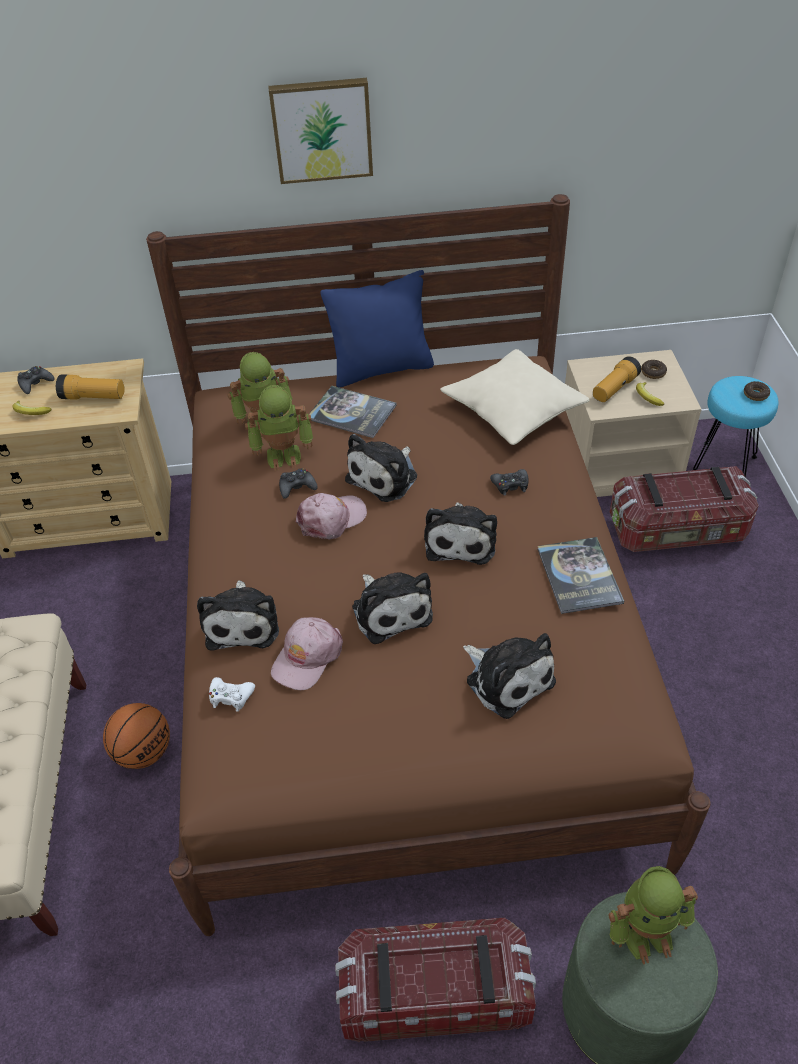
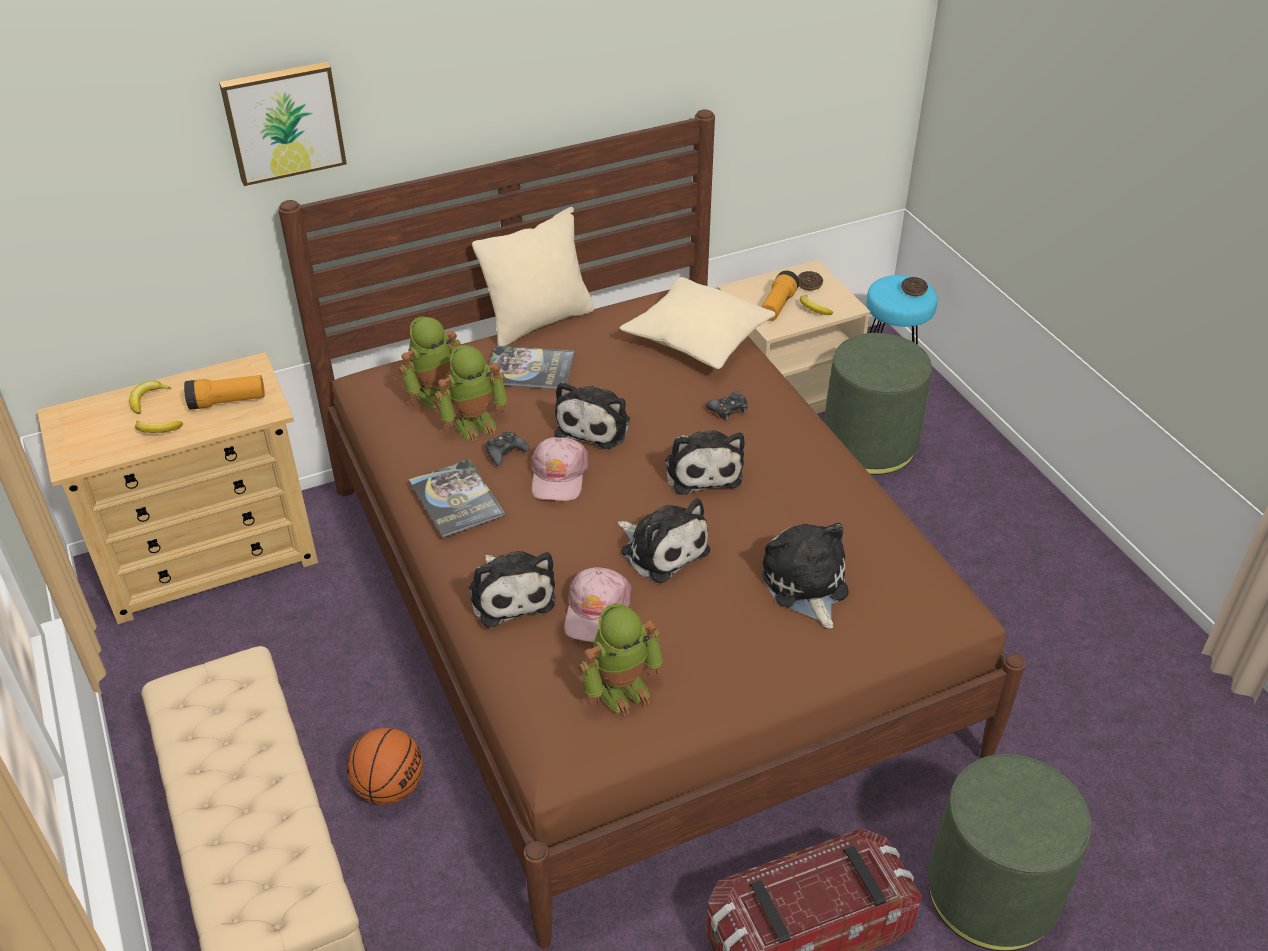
camera: 20 degrees left, 5 degrees down
(35, 383) = (147, 399): black game controller -> banana
(231, 697) = (533, 666): white game controller -> none
(322, 129) = (462, 69): picture -> picture (283, 121)
(331, 519) = (558, 476): pink cap -> pink cap turned 150 degrees clockwise
(382, 368) = (539, 321): blue pillow -> beige pillow
(507, 678) = (805, 585): plush toy -> plush toy turned 135 degrees counterclockwise
(579, 576) = (833, 480): book -> book (456, 499)
(645, 930) = (1010, 786): toy robot -> toy robot (621, 688)
(678, 531) = (869, 444): storage box -> green ottoman

